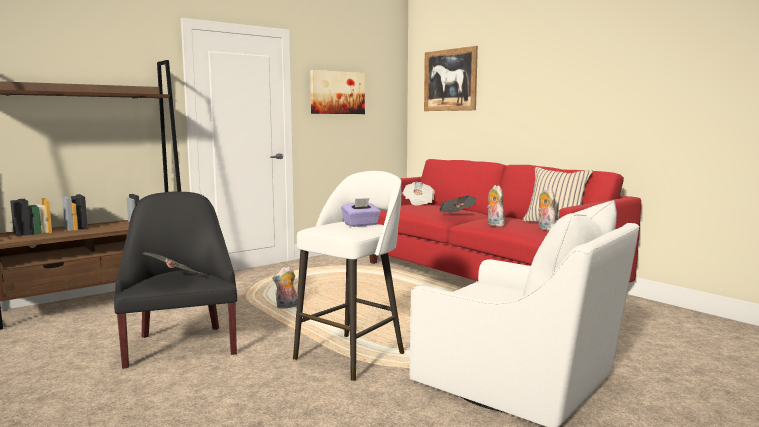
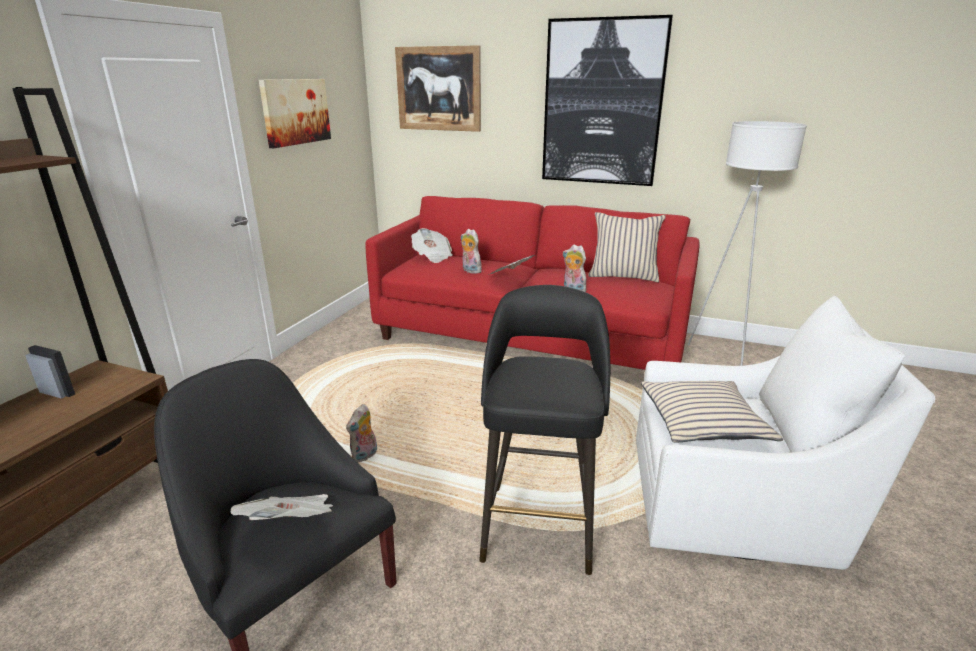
camera: 30 degrees left, 15 degrees up
(352, 355) = (538, 524): white stool -> black stool
(361, 224) = (557, 371): purple tissue box -> none
(483, 294) = (703, 422): none -> beige pillow
(545, 228) = (630, 288): plush toy -> plush toy (470, 271)
(561, 82) = (602, 104): none -> picture
(660, 313) = (724, 352): none -> white floor lamp

